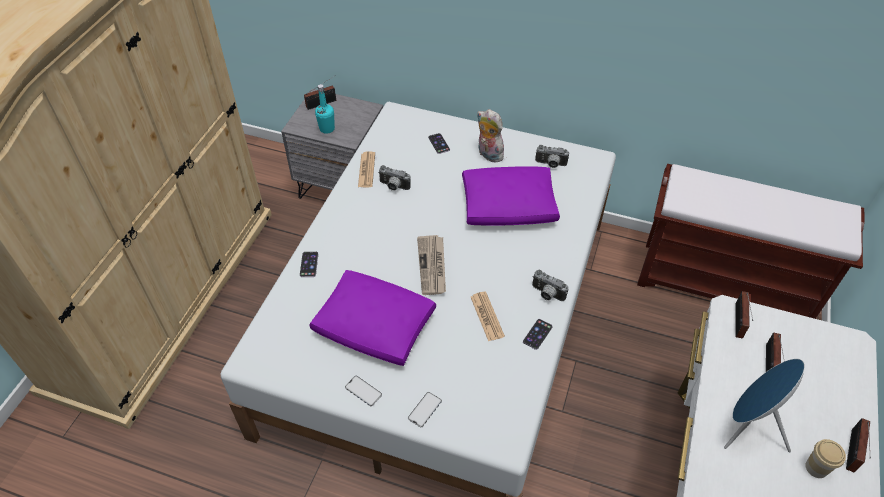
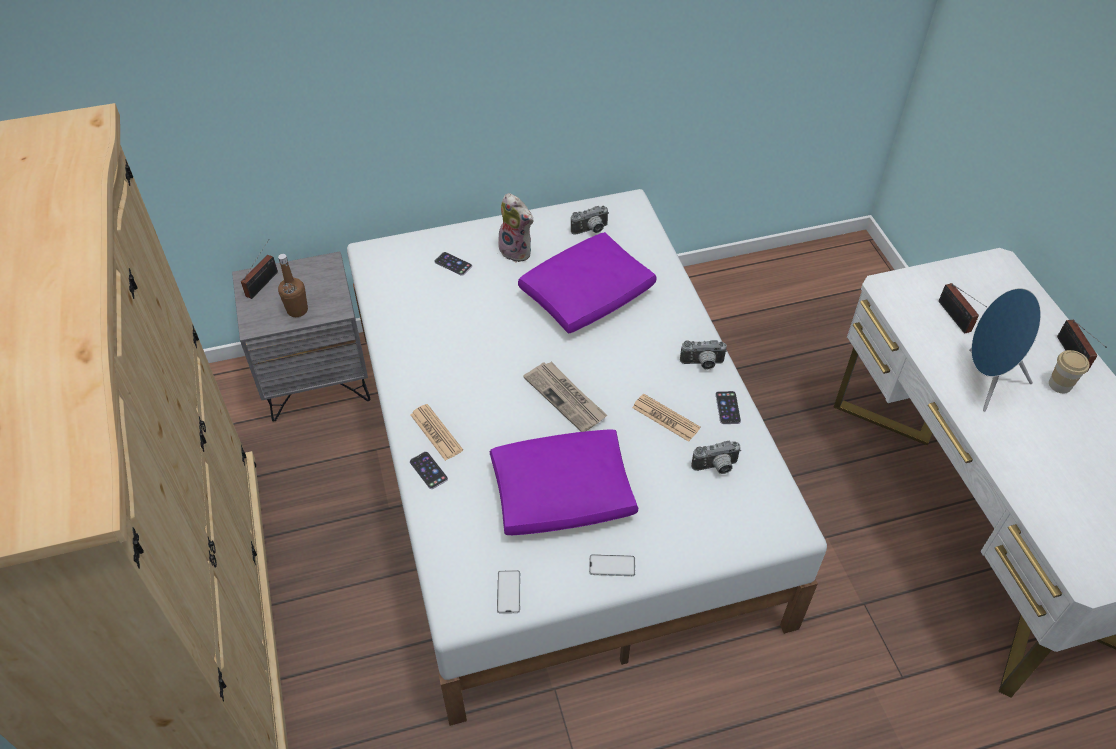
camera: 35 degrees left, 0 degrees up
(327, 129) = (297, 310): turquoise bottle -> brown bottle
(366, 170) = (397, 332): newspaper -> newspaper (436, 432)
(393, 187) = (445, 336): camera -> camera (716, 467)
(424, 409) = (689, 545): phone -> phone (508, 592)
(488, 154) = (517, 251): plush toy -> plush toy turned 150 degrees counterclockwise
(726, 283) = (793, 279): brown bench -> none
(738, 322) = (901, 294): radio -> none

